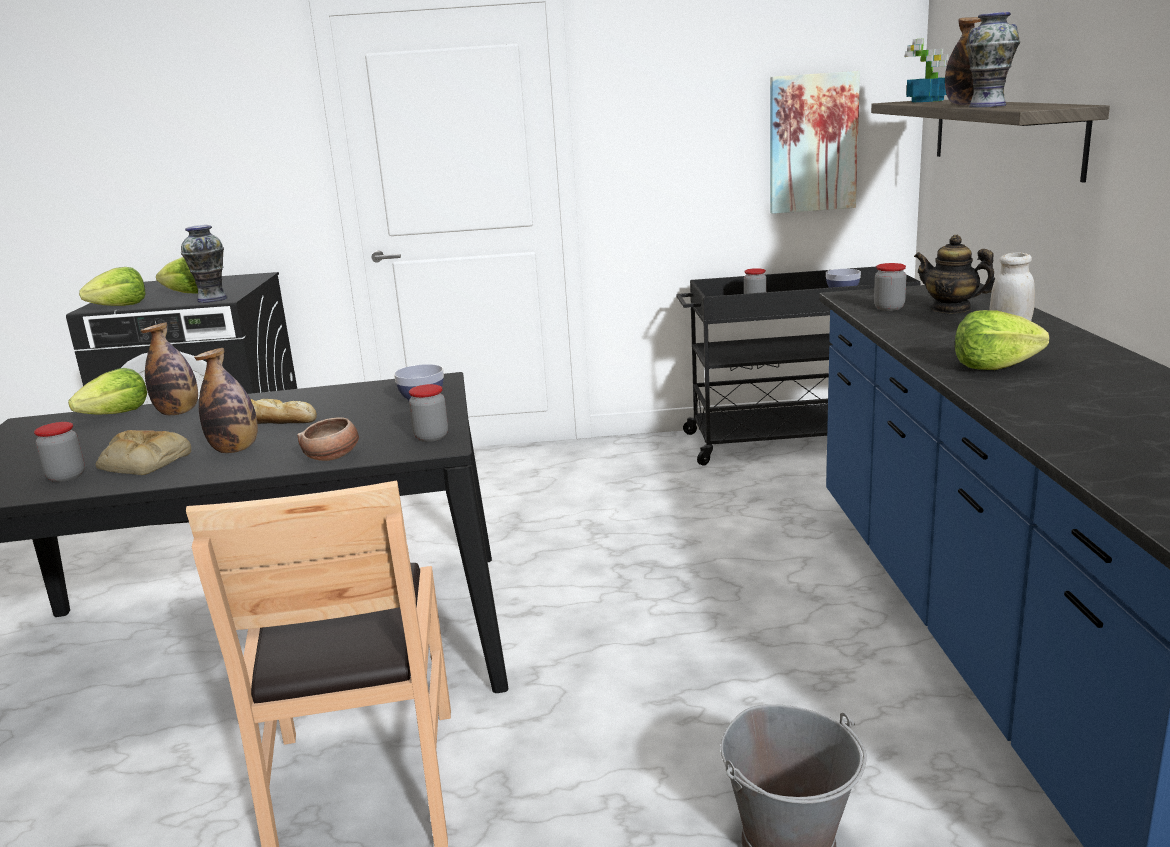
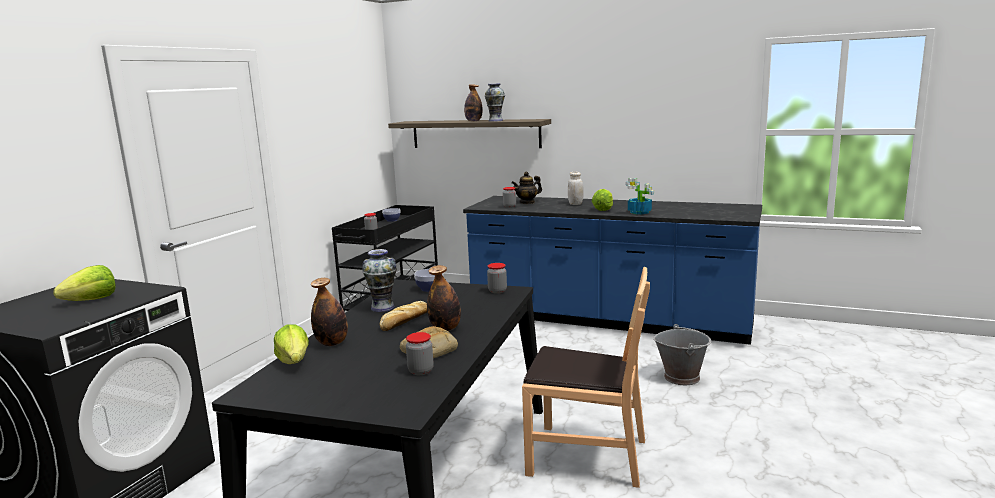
camera: 65 degrees left, 5 degrees down
(120, 306) = (74, 320): lettuce -> none
(213, 299) = (150, 292): vase -> vase (383, 307)
(333, 457) = (496, 309): bowl -> none
(812, 143) = (361, 145): picture -> none
(928, 101) = (421, 121): potted plant -> potted plant (640, 212)

